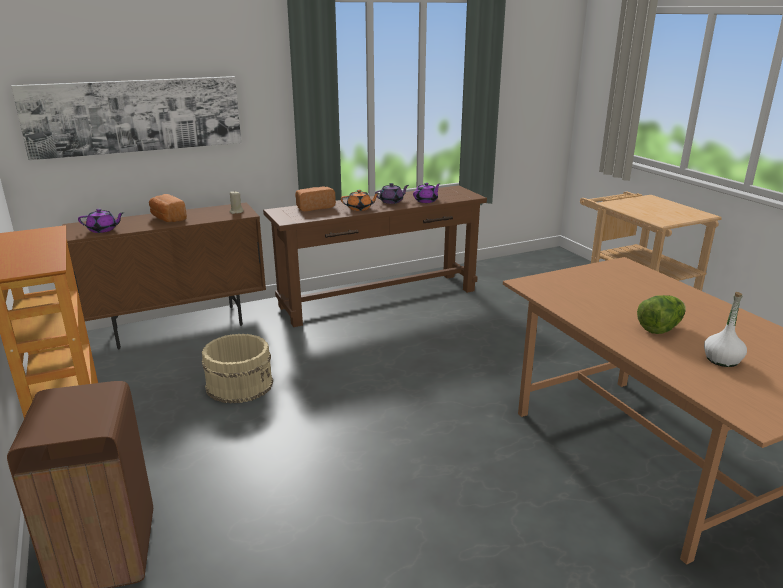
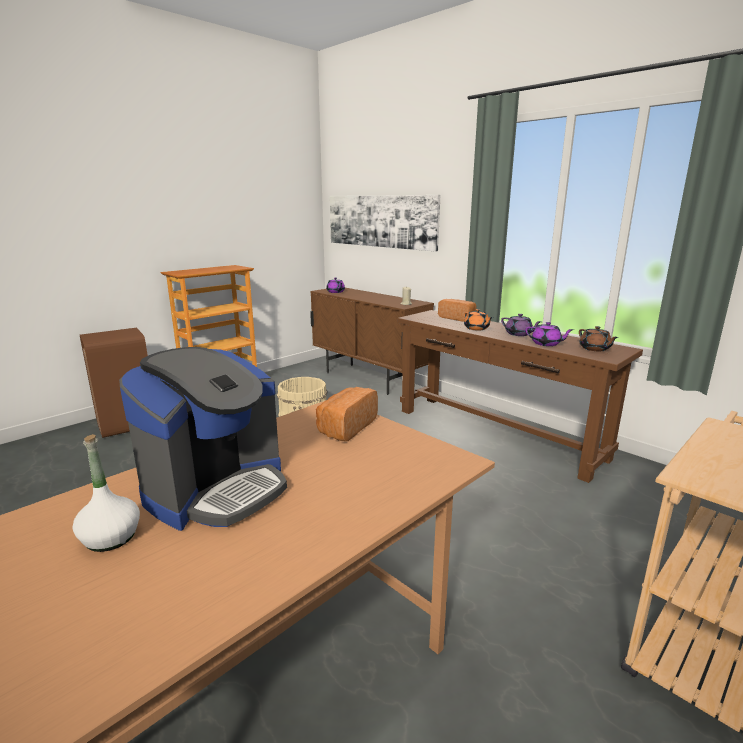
camera: 70 degrees right, 5 degrees down
(167, 218) = (371, 296): bread -> bread (346, 427)
(450, 194) = (595, 349): none -> brown teapot
(660, 328) = (217, 489): lettuce -> coffee machine

